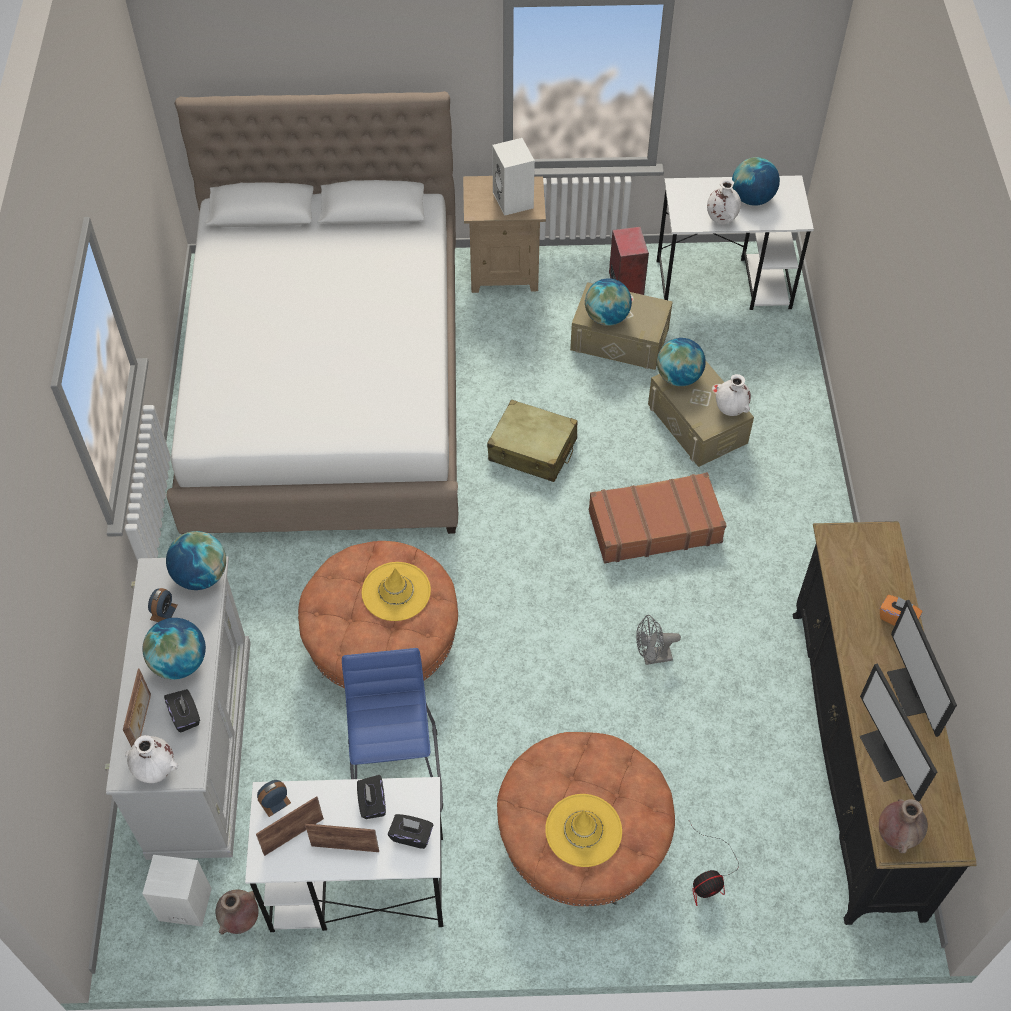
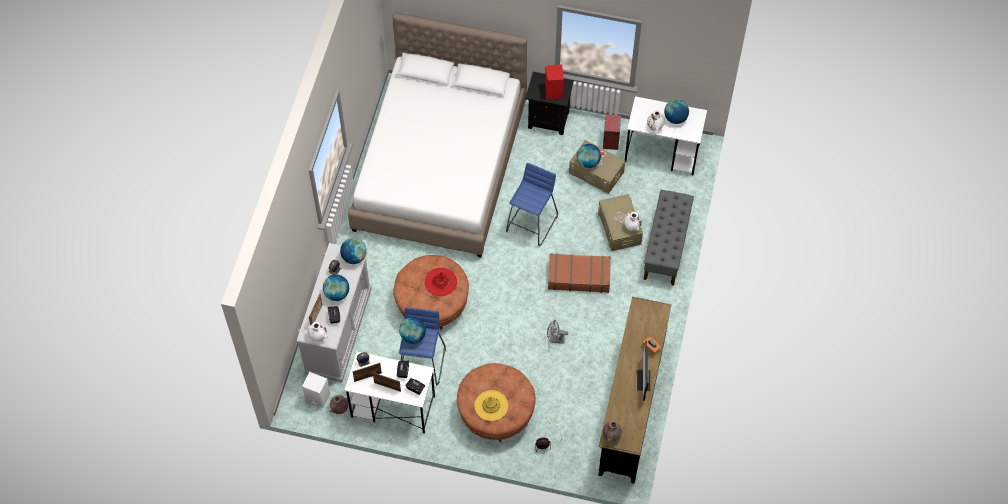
camera: 15 degrees right, 5 degrees up
(396, 592) = (440, 282): yellow hat -> red hat
(505, 273) = (549, 120): beige nightstand -> black nightstand
(514, 201) = (554, 92): white speaker -> red speaker
(532, 450) = (532, 223): beige suitcase -> blue stool
(678, 377) = (613, 203): globe -> globe (413, 336)
(795, 438) = (666, 247): none -> grey bench
(887, 754) = (621, 403): monitor -> none

